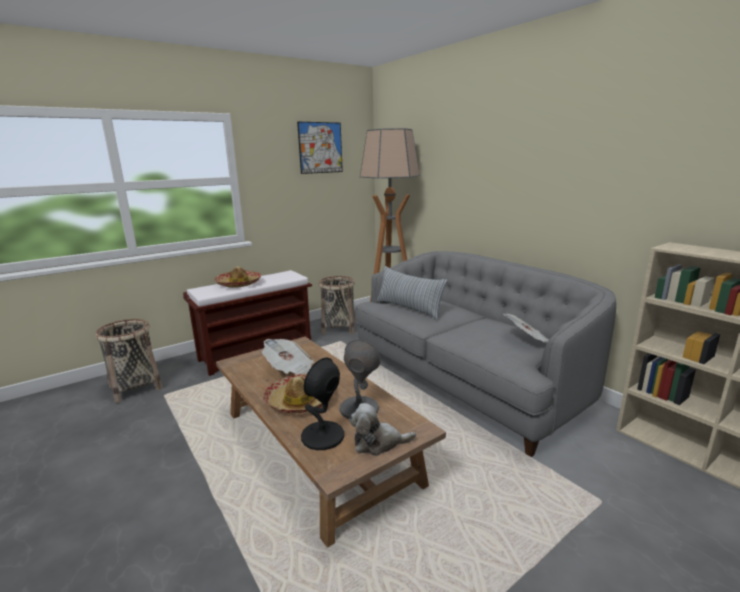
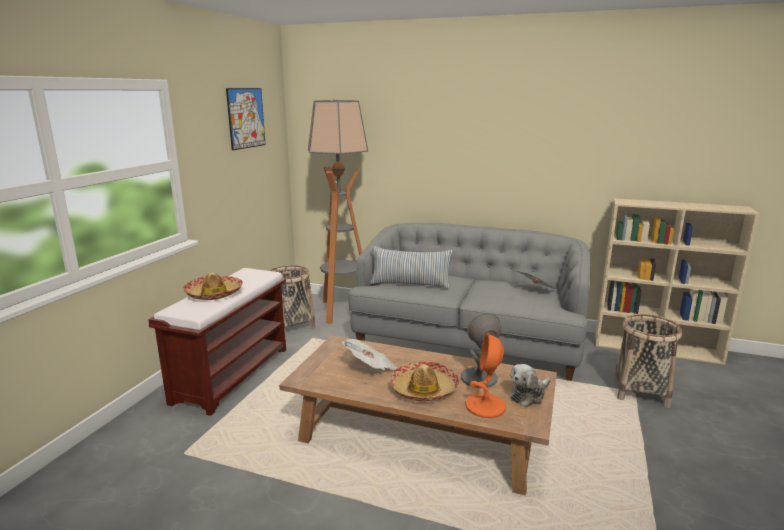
camera: 35 degrees left, 0 degrees up
(135, 387) = (127, 460): basket -> basket (641, 392)
(322, 436) = (485, 406): black table lamp -> orange table lamp

